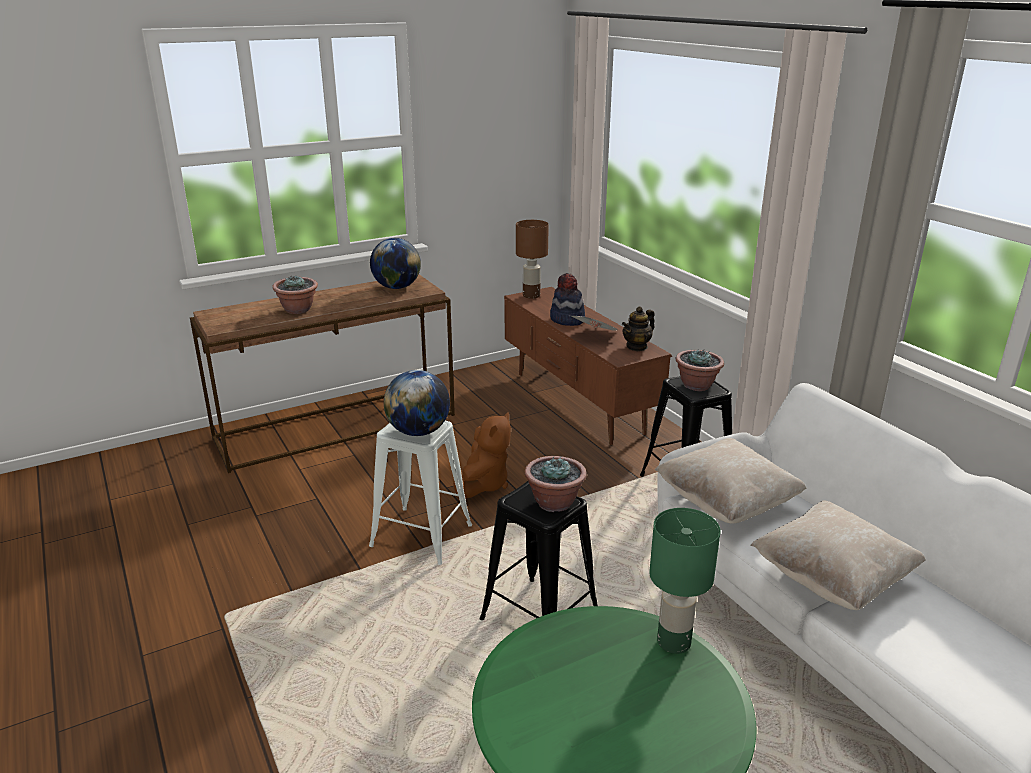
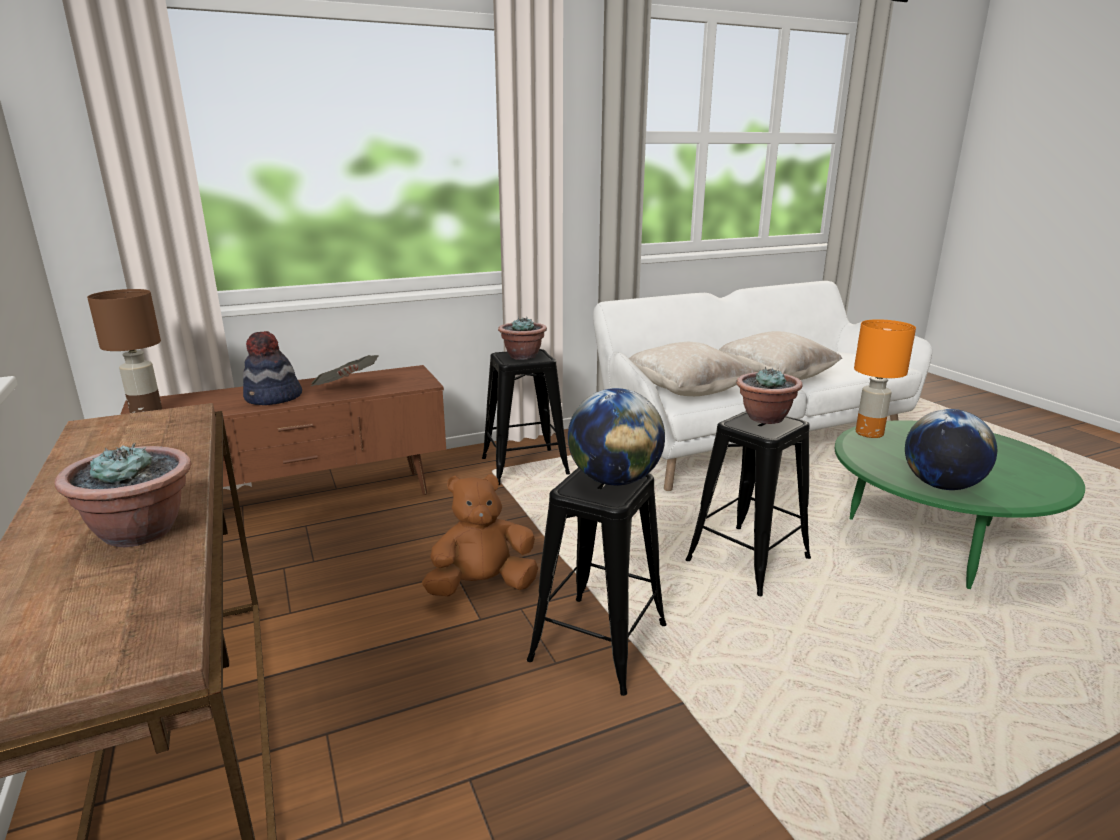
camera: 85 degrees left, 5 degrees down
(397, 287) = (130, 436): globe -> globe (941, 486)
(421, 535) = (598, 642): white stool -> black stool
(483, 484) = (482, 586): brown plush toy -> brown plush toy turned 45 degrees counterclockwise
(637, 347) = (394, 374): teapot -> none
(673, 643) = (870, 433): green table lamp -> orange table lamp

